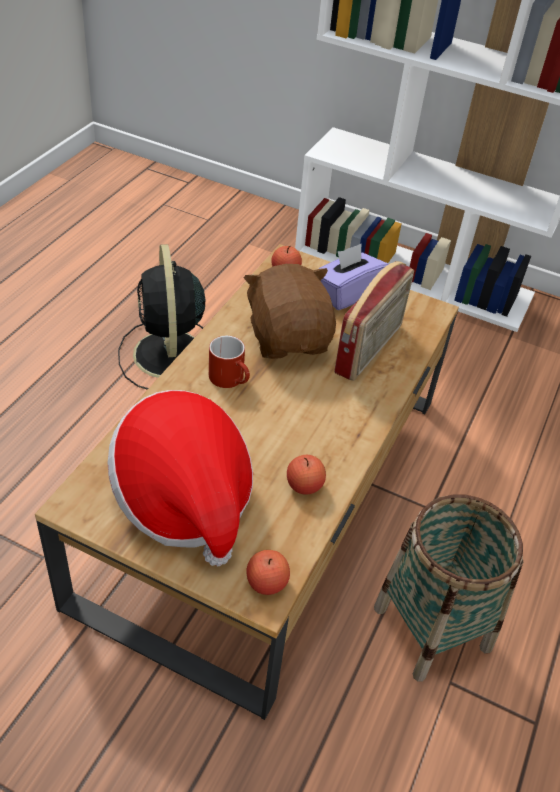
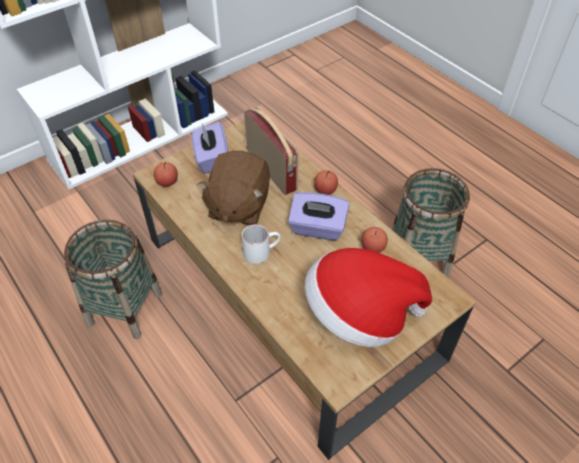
camera: 60 degrees left, 5 degrees up
(169, 357) = (125, 308): black fan -> basket
(231, 379) = (261, 251): red mug -> white mug
(266, 583) = (440, 293): apple -> apple (325, 190)
(289, 338) = (238, 206): brown plush toy -> brown plush toy turned 90 degrees counterclockwise
(300, 420) = (317, 228): none -> purple tissue box

